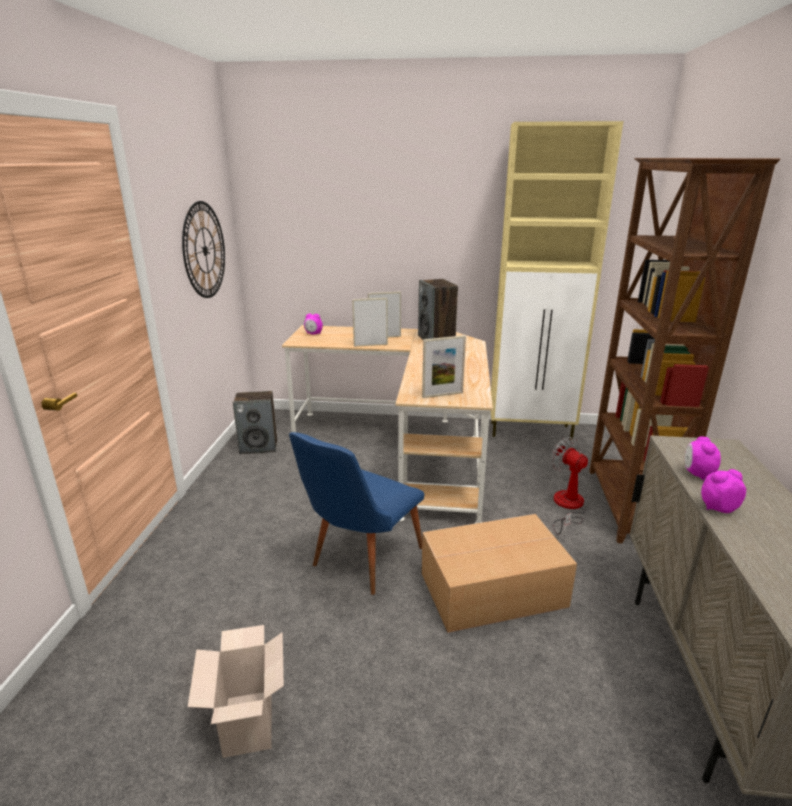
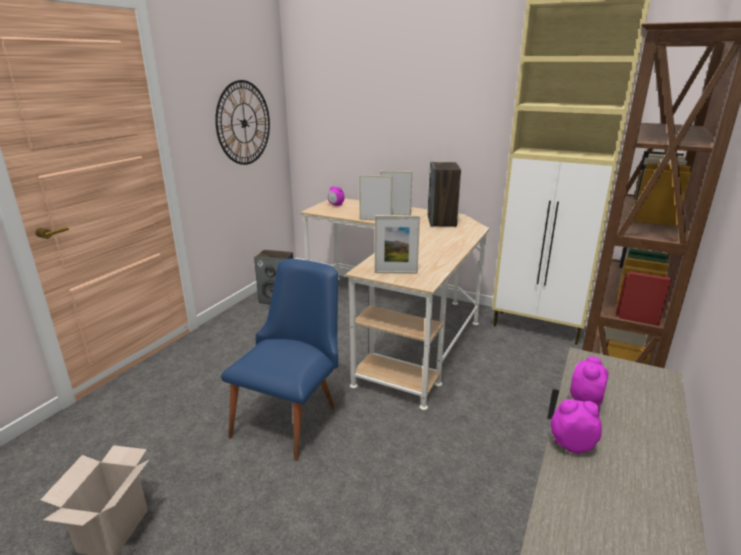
camera: 20 degrees right, 0 degrees up
(359, 561) = (292, 416): blue chair -> blue chair turned 150 degrees clockwise
(495, 590) = (397, 475): cardboard box -> none
(567, 507) = (527, 411): fan -> none

